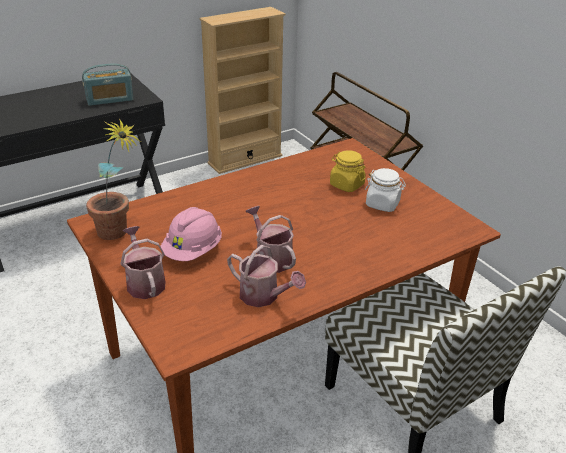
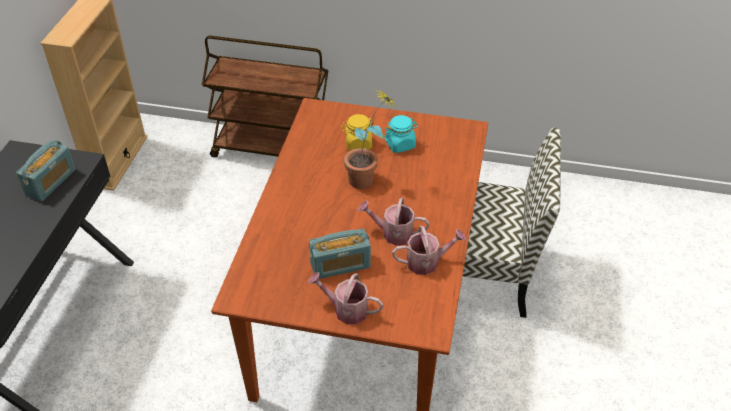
camera: 45 degrees left, 10 degrees up
(119, 234) = (271, 291): potted plant -> potted plant (368, 179)
(193, 251) = (340, 265): pink hard hat -> radio
(383, 204) = (400, 144): white jar -> turquoise jar

